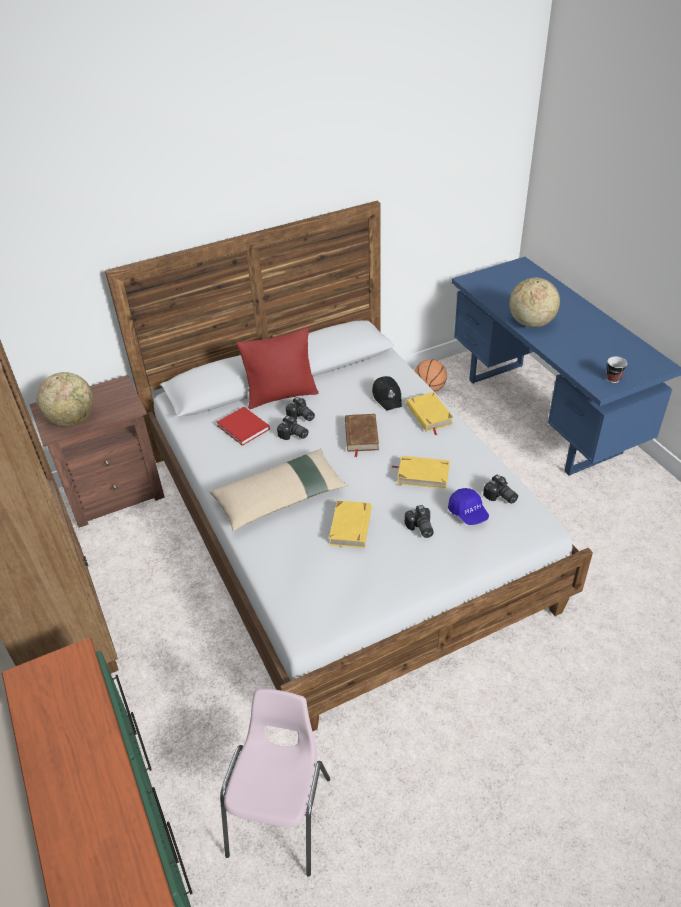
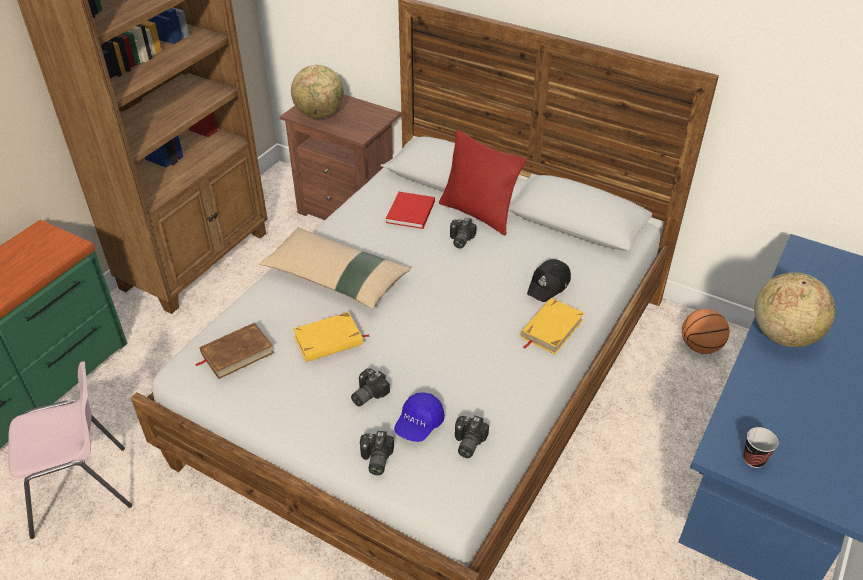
camera: 55 degrees right, 0 degrees up
(293, 435) = (428, 247): camera -> camera (375, 460)
(361, 435) = (468, 292): brown book -> brown book (237, 353)
(423, 474) = (450, 363): yellow book -> none

